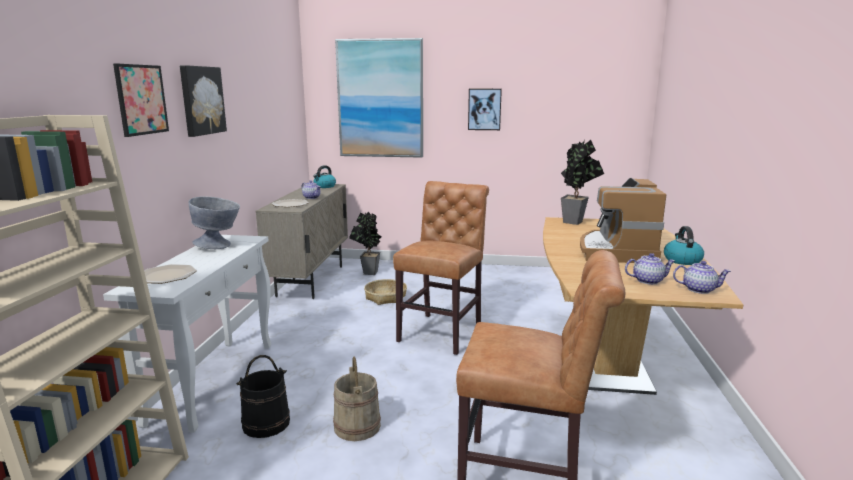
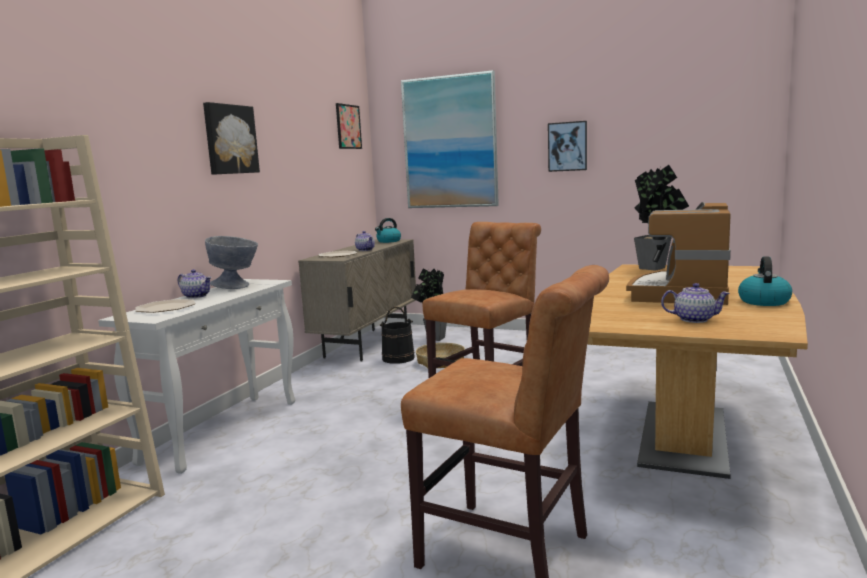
camera: 15 degrees right, 5 degrees down
(141, 99) = (155, 133): picture -> picture (348, 126)
(266, 423) = (253, 471): black bucket -> black bucket (398, 358)
(356, 426) = (344, 482): beige bucket -> none
(699, 289) = (757, 328): teapot -> teapot (197, 296)

